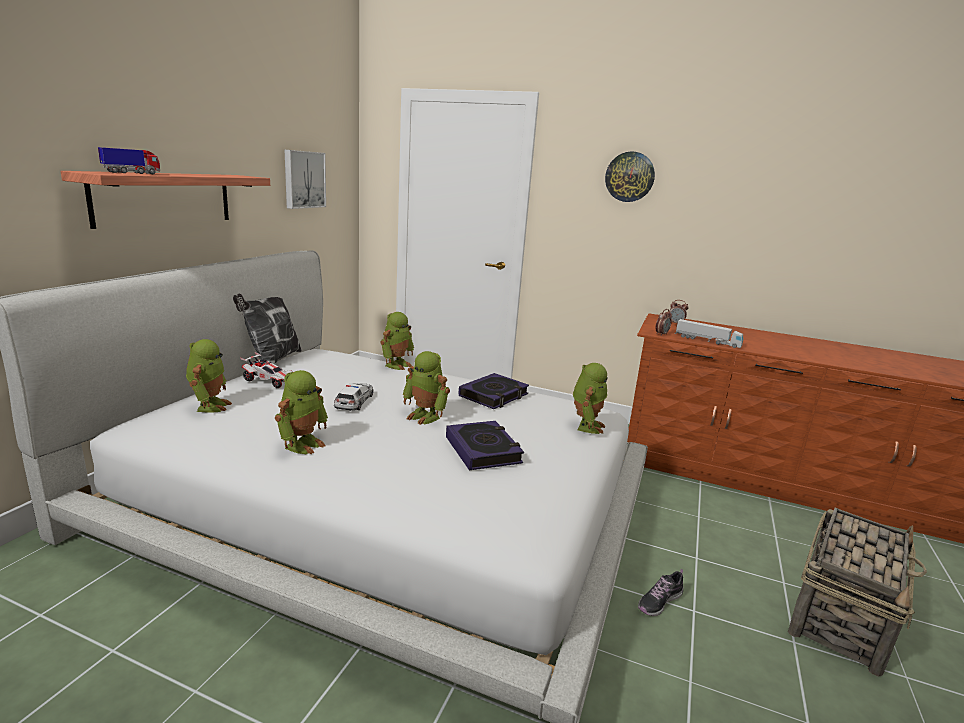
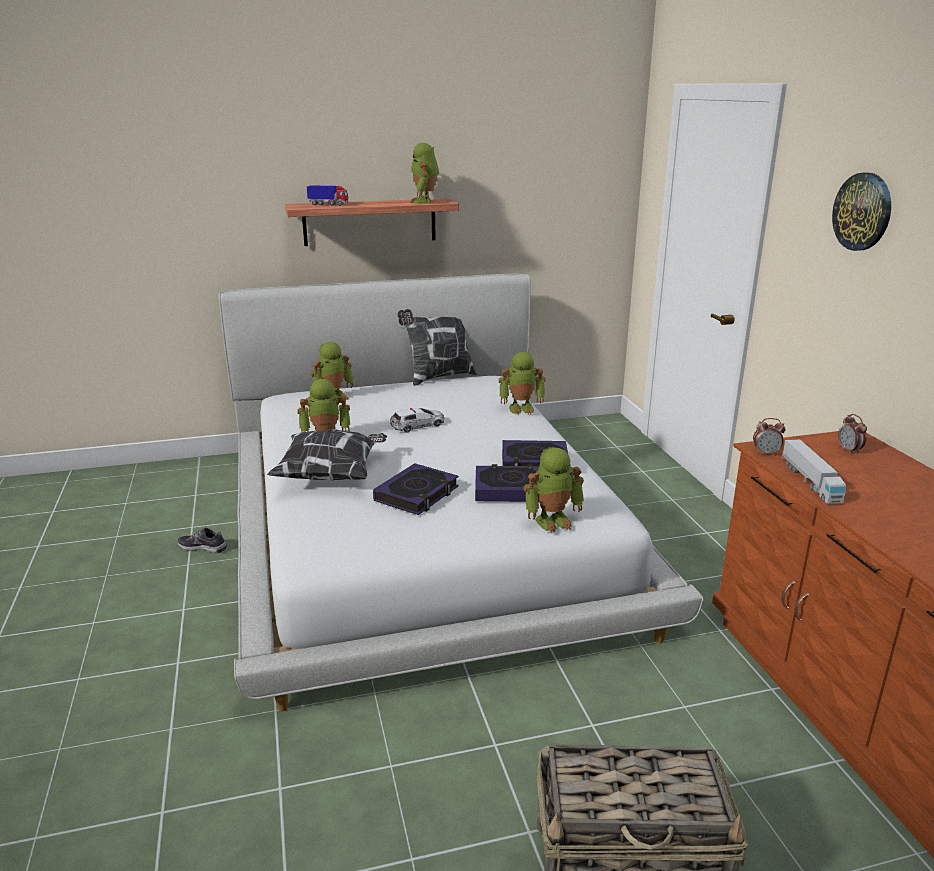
camera: 55 degrees right, 5 degrees up
(269, 381) = (400, 391): toy car -> none
(303, 179) = (541, 198): picture -> none
(382, 469) = (332, 475): none -> pillow
(425, 416) = (438, 455): toy robot -> toy robot (424, 202)
(524, 418) = (510, 489): none -> book
(659, 601) = (481, 718): shoe -> shoe (203, 547)

